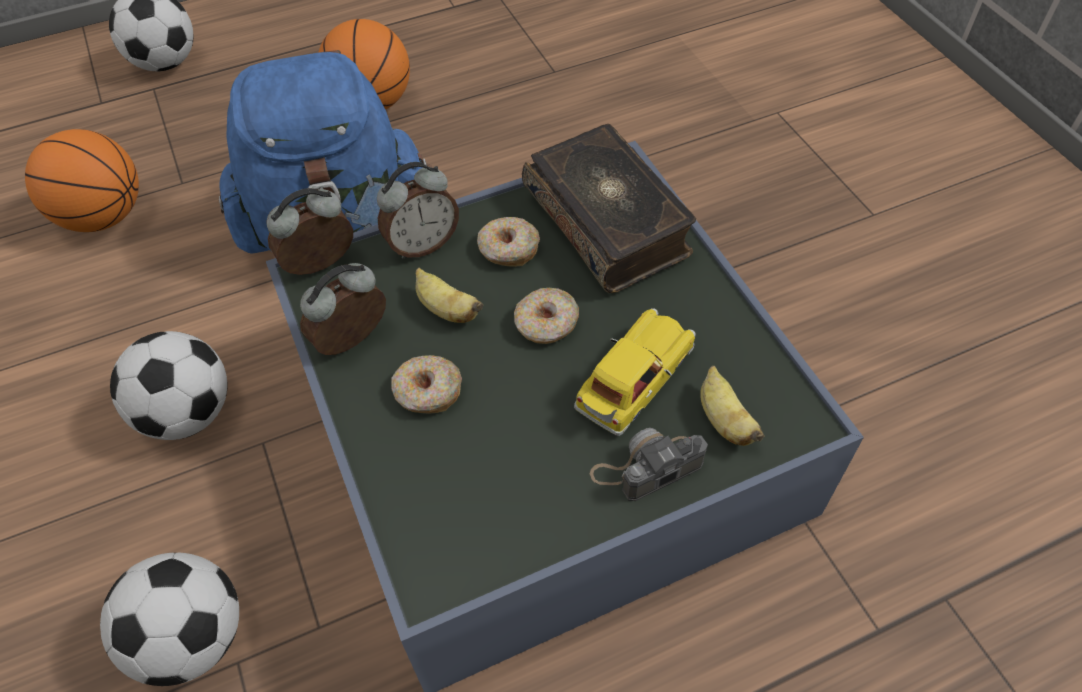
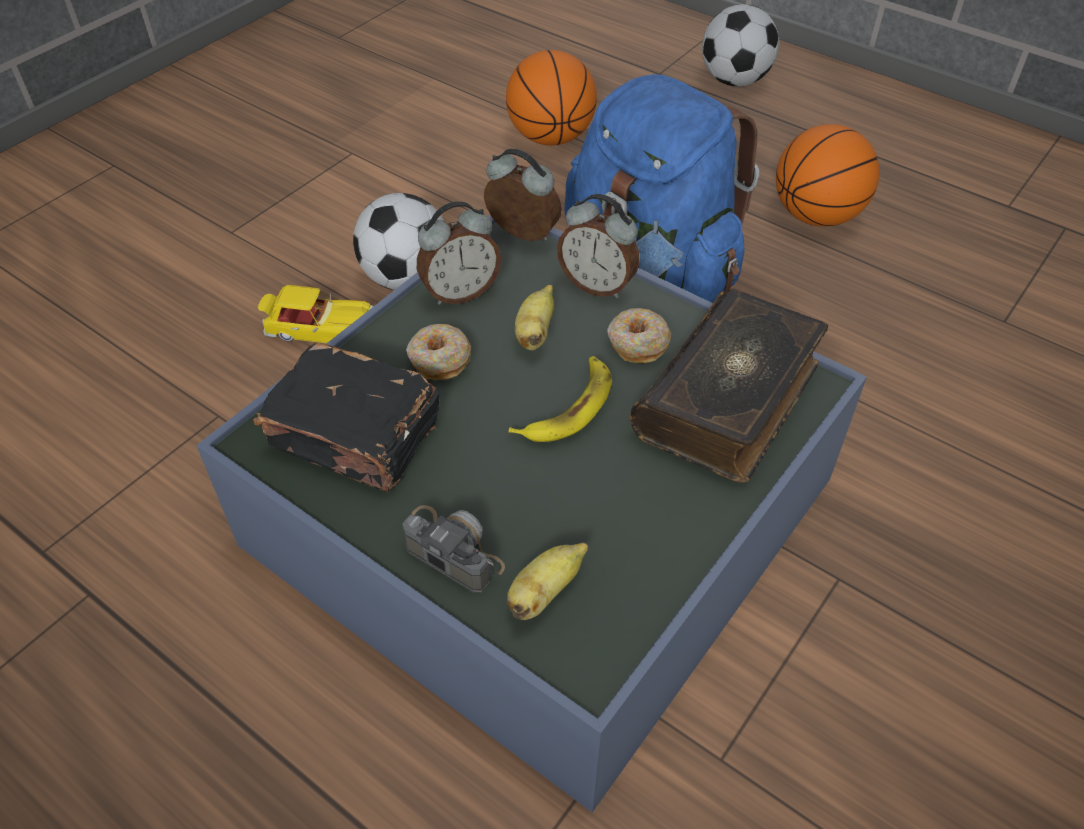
camera: 60 degrees right, 5 degrees down
(192, 639) = (225, 380): football -> none
(354, 342) = (460, 292): alarm clock -> alarm clock turned 135 degrees clockwise
(477, 493) = (356, 436): none -> black book
(546, 324) = (568, 407): donut -> banana
(633, 381) = (544, 499): toy car -> toy car (319, 330)

